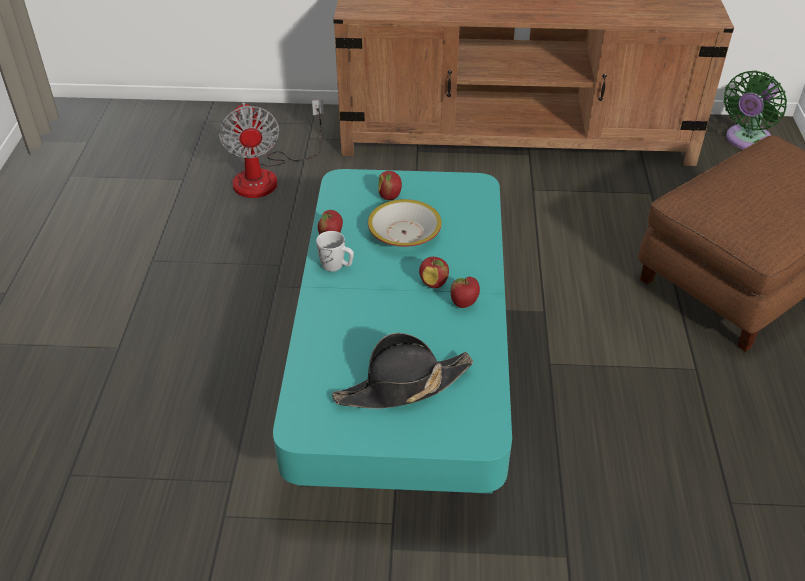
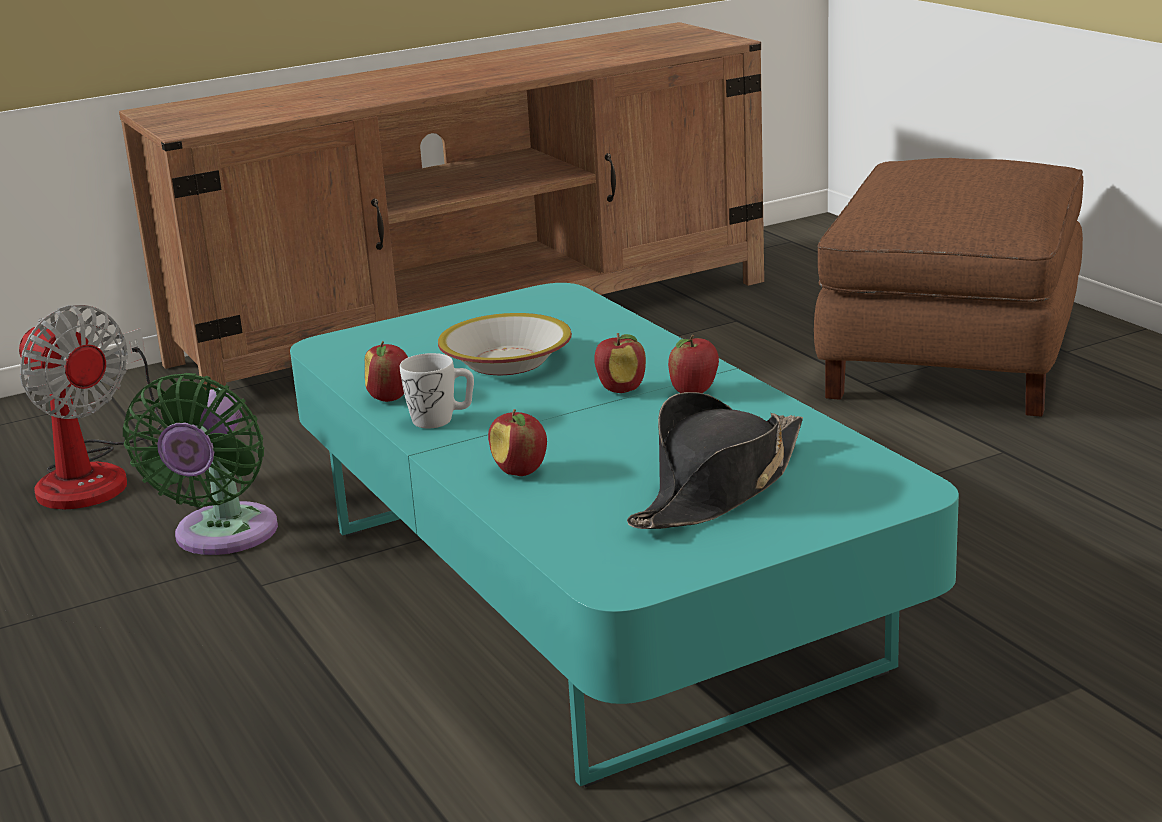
camera: 30 degrees left, 20 degrees down
(390, 196) = (432, 338): apple -> apple (521, 471)
(746, 141) = (798, 245): green fan -> green fan (222, 537)

